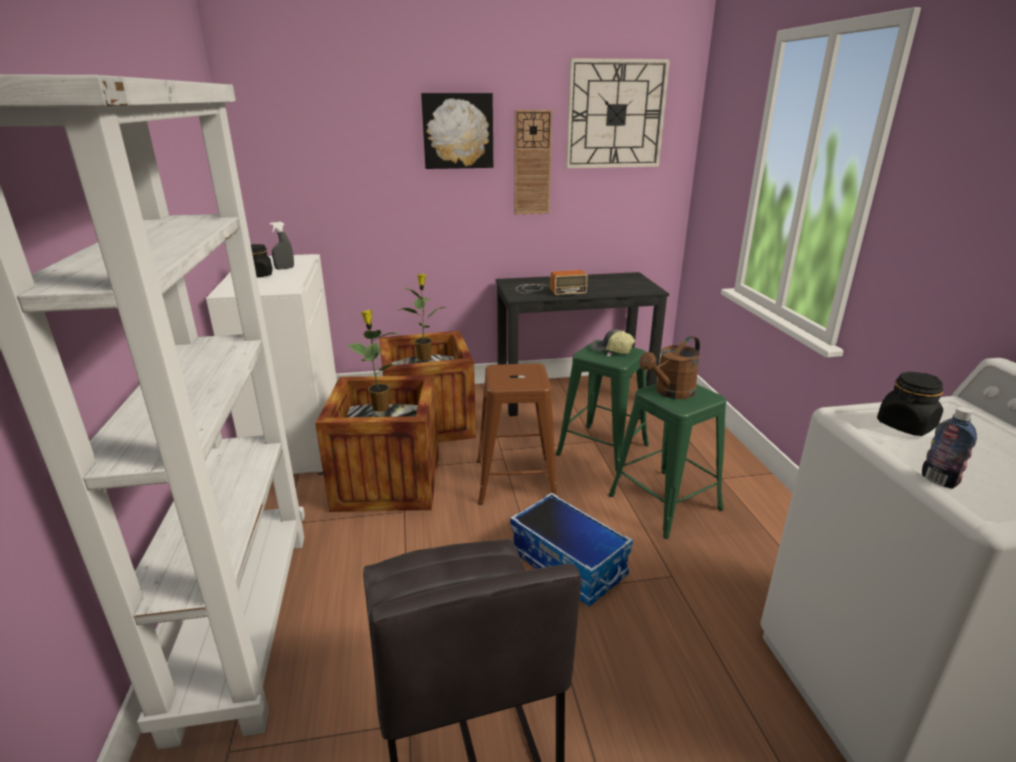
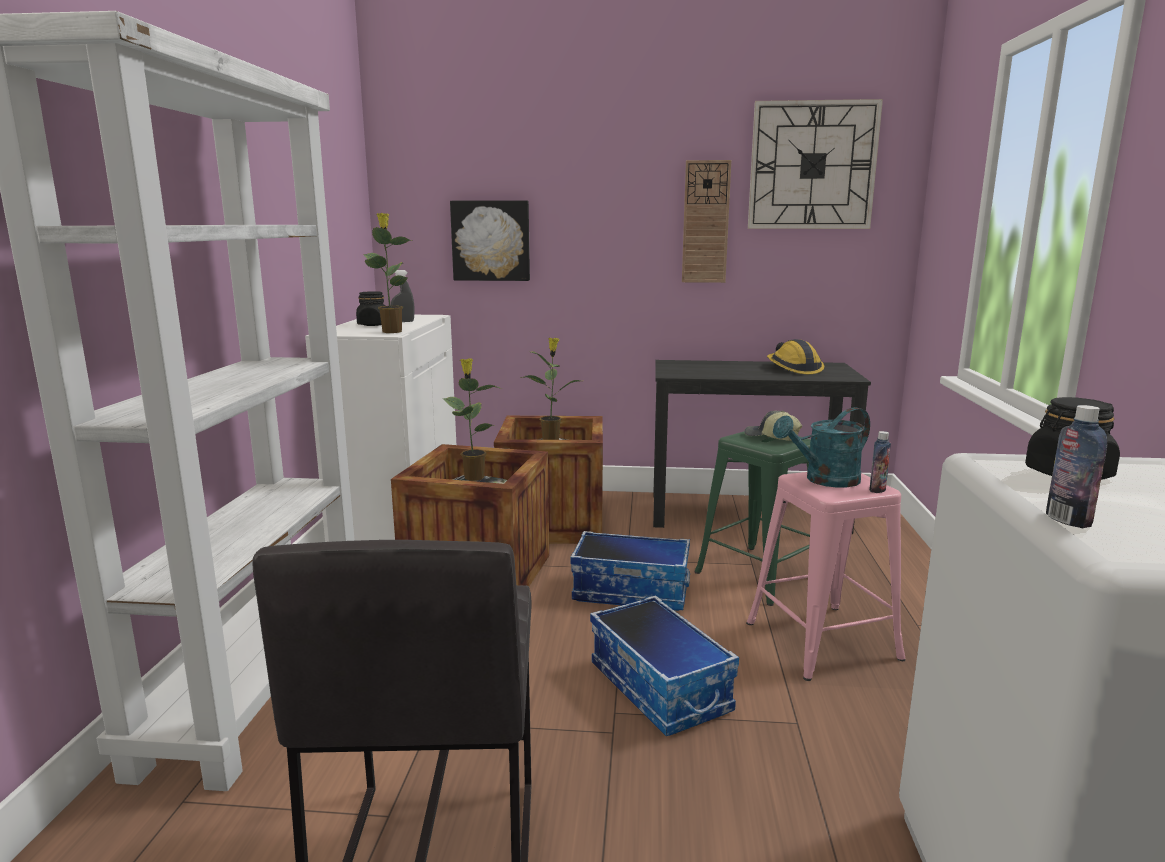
camera: 15 degrees right, 10 degrees down
(285, 285) = (391, 331): none -> potted plant
(457, 131) = (618, 184): picture -> picture (491, 241)
(515, 480) = (631, 591): brown stool -> storage box
(548, 290) = (712, 371): radio -> none
(606, 282) = (793, 369): none -> hard hat
(665, 502) = (822, 641): green stool -> pink stool
(670, 393) = (824, 480): brown watering can -> turquoise watering can
(710, 398) = (877, 490): none -> bottle

